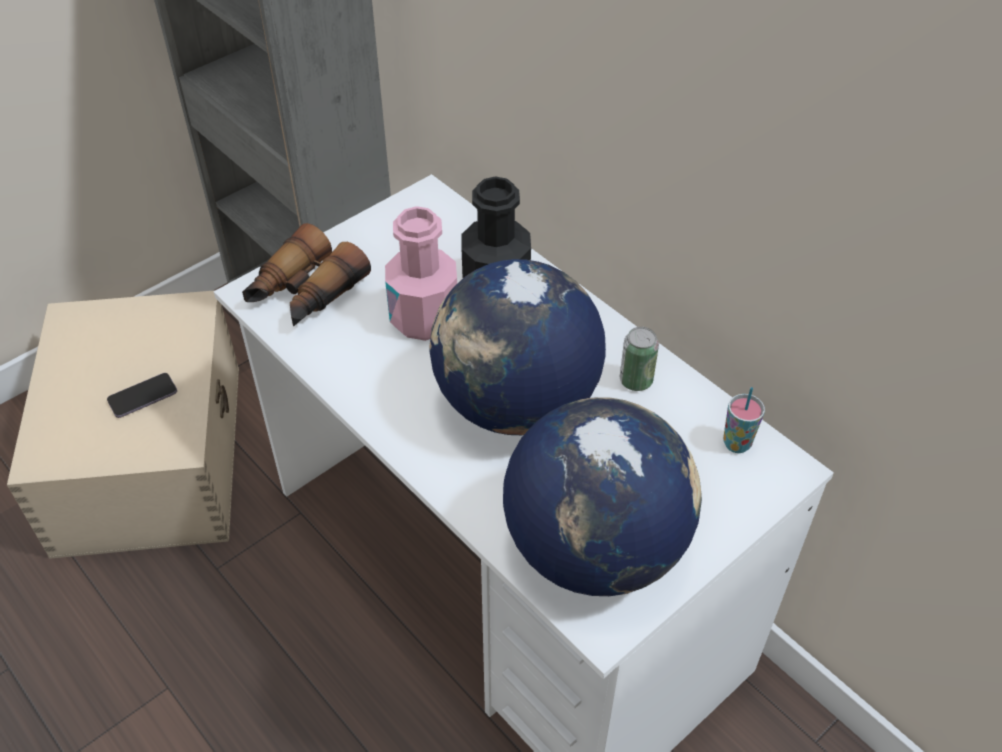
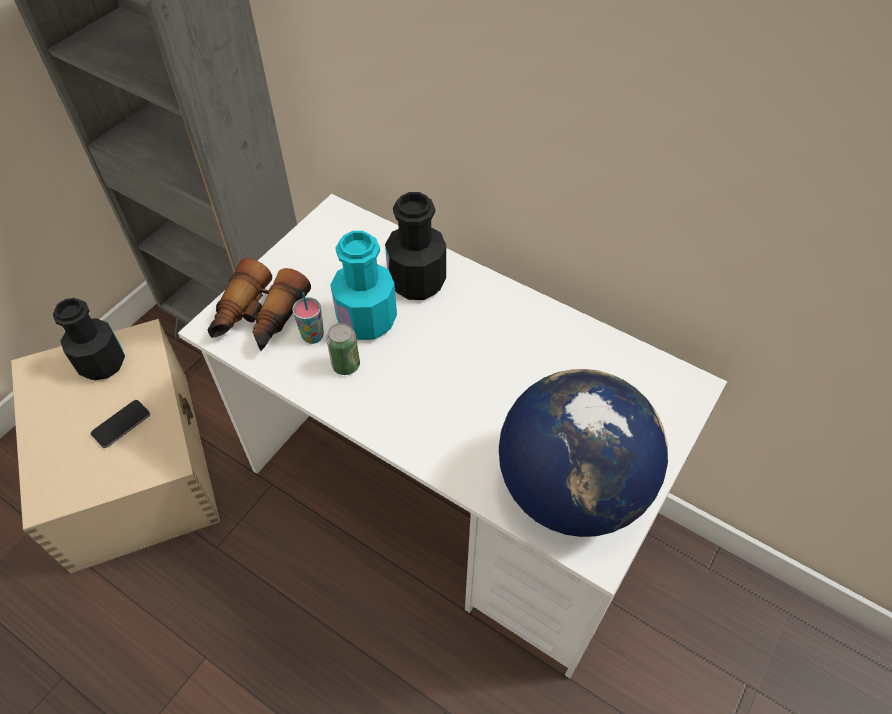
camera: 15 degrees left, 5 degrees up
(142, 326) = (102, 363): none -> black bottle
(424, 318) = (367, 320): pink bottle -> turquoise bottle
(515, 404) = (466, 379): globe -> none
(636, 380) = (554, 338): can -> can (346, 365)
(737, 444) = (648, 374): cup -> cup (313, 336)

